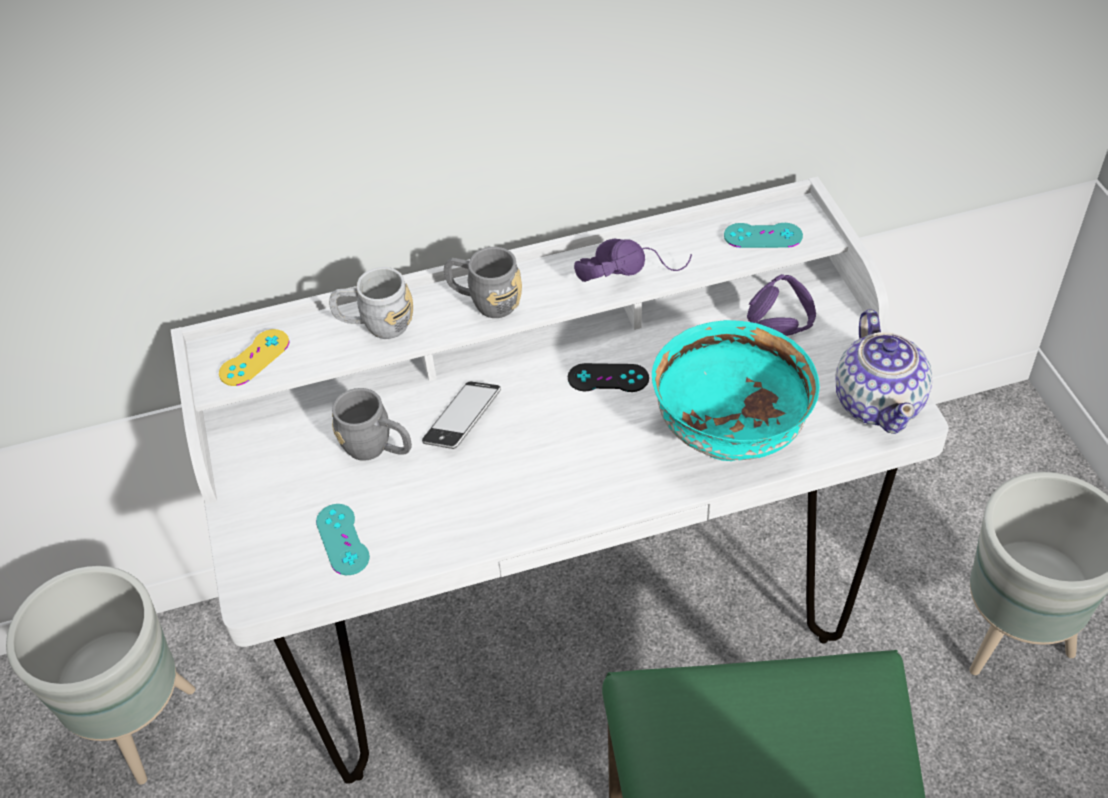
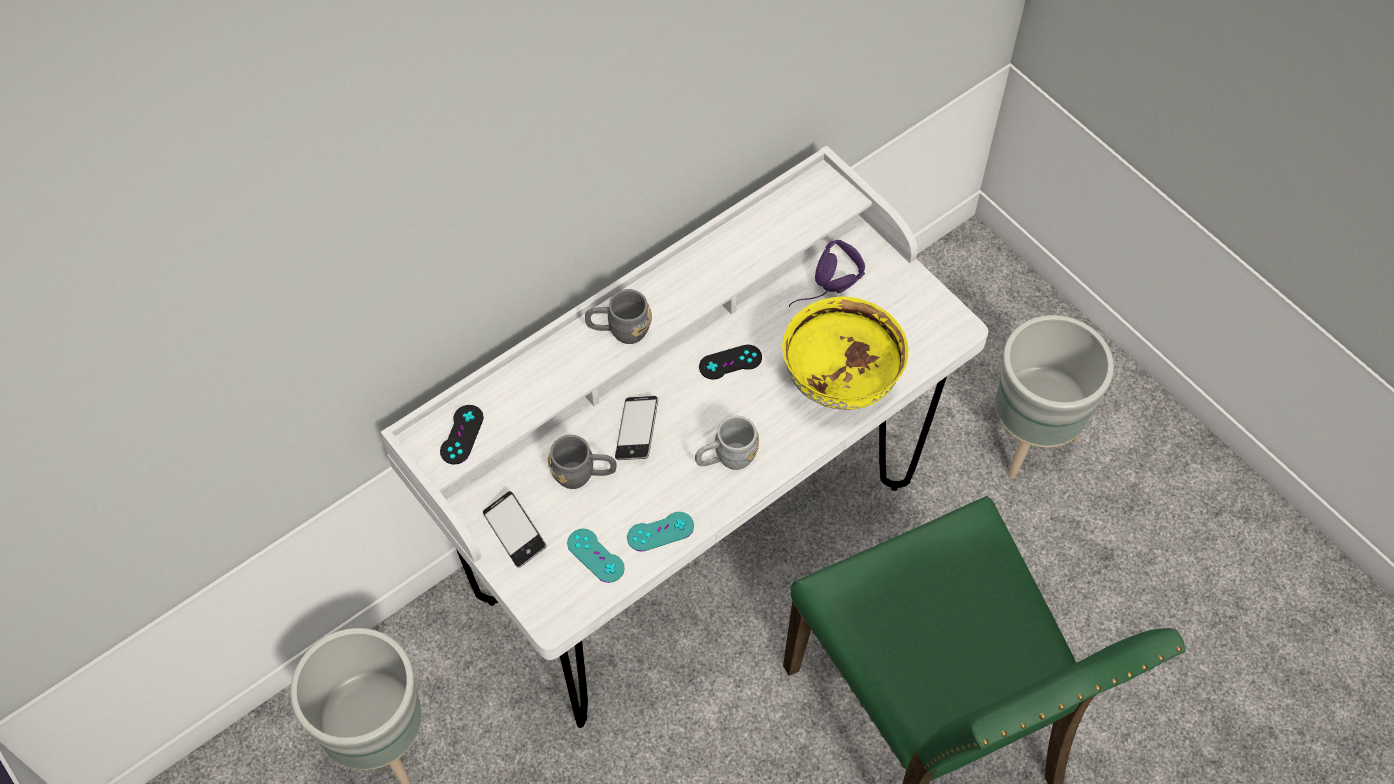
camera: 25 degrees left, 10 degrees up
(254, 358) = (462, 434): yellow game controller -> black game controller
(268, 485) = (515, 532): none -> phone
(376, 325) = (543, 377): grey mug -> grey mug (726, 459)
(630, 270) = (718, 271): purple headphones -> none
(729, 435) = (839, 382): turquoise bowl -> yellow bowl
(763, 236) = (805, 211): turquoise game controller -> turquoise game controller (660, 532)
(879, 402) = (933, 322): teapot -> none

